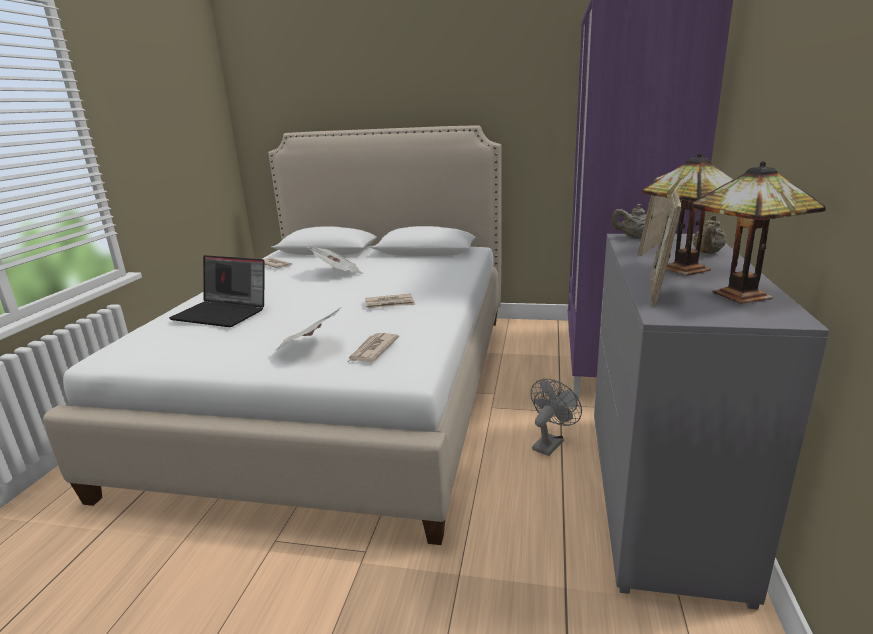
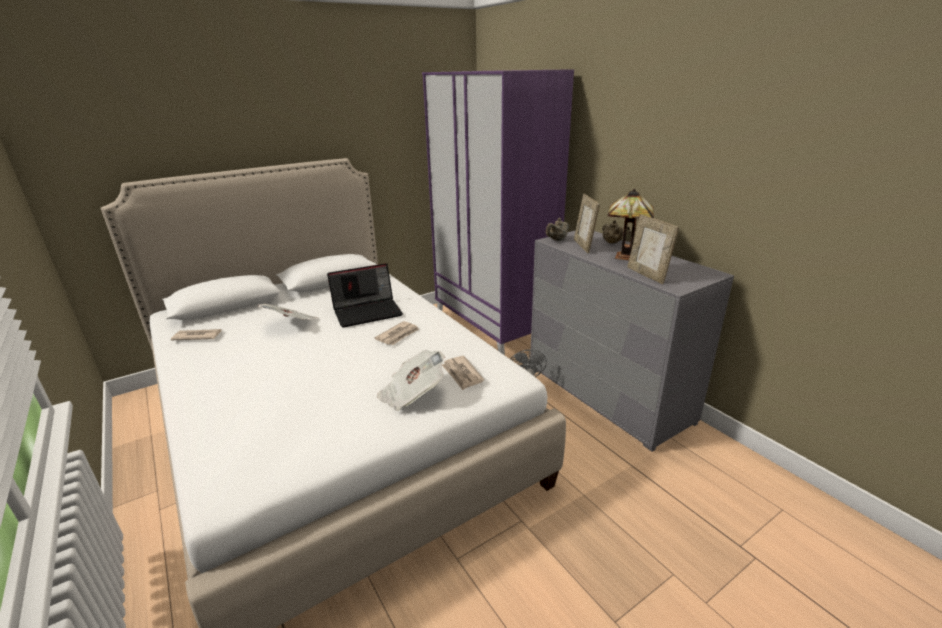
camera: 45 degrees left, 5 degrees up
(223, 313) = (263, 400): laptop -> laptop (368, 311)
(740, 297) = (678, 267): table lamp -> none

